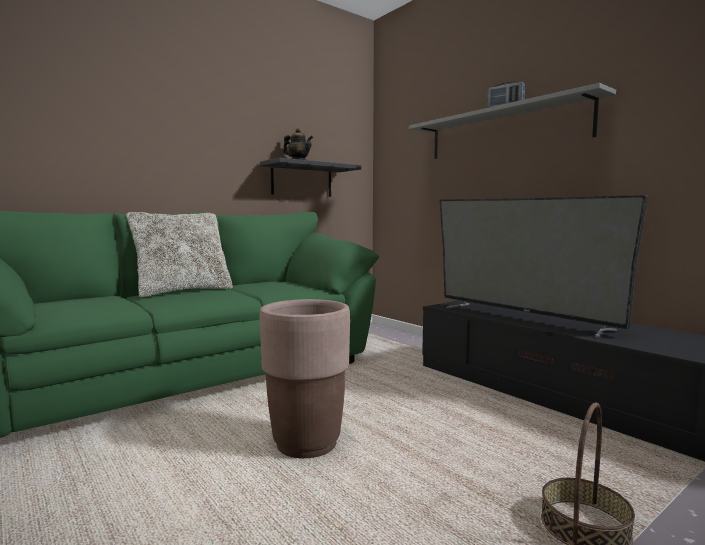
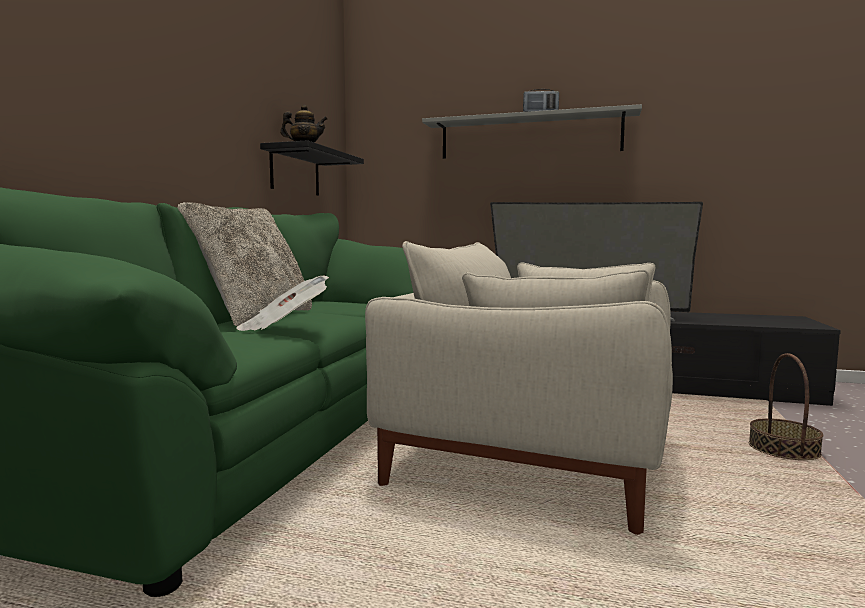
camera: 35 degrees left, 0 degrees up
(150, 301) = (284, 327): none -> newspaper
(306, 443) = (530, 458): brown planter -> beige armchair

